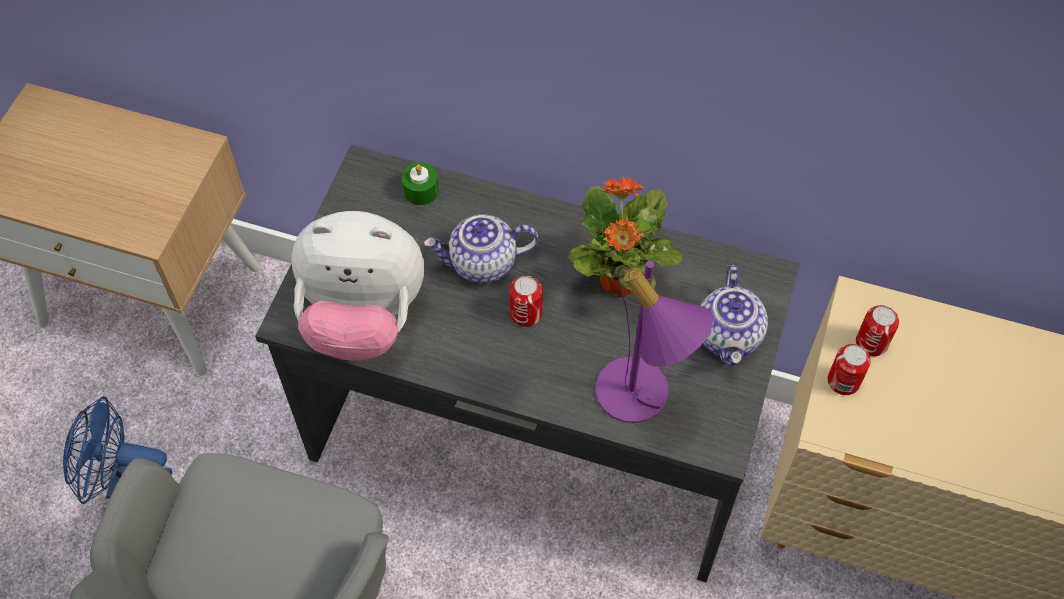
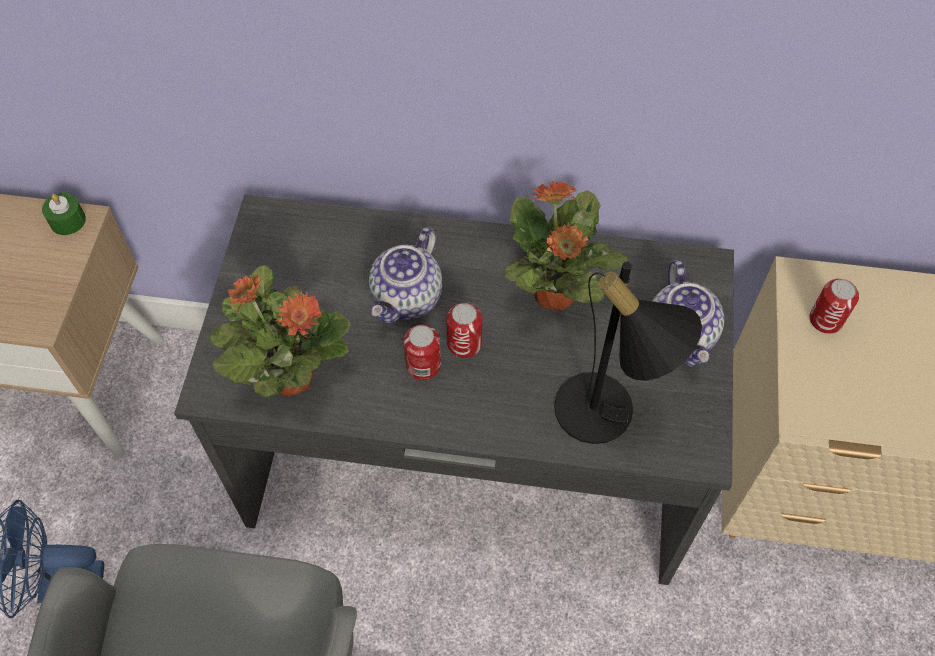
camera: 10 degrees left, 0 degrees up
(363, 318) = (290, 376): plush toy -> potted plant
(421, 190) = (328, 231): green candle -> green candle (68, 221)
(482, 264) = (407, 298): teapot -> teapot turned 45 degrees counterclockwise
(642, 400) = (606, 418): purple table lamp -> black table lamp
(843, 381) = (808, 364): can -> can (423, 365)

